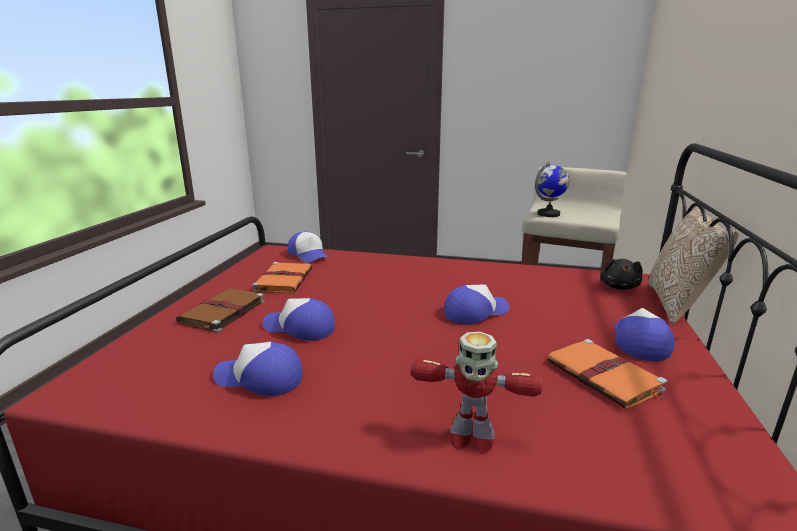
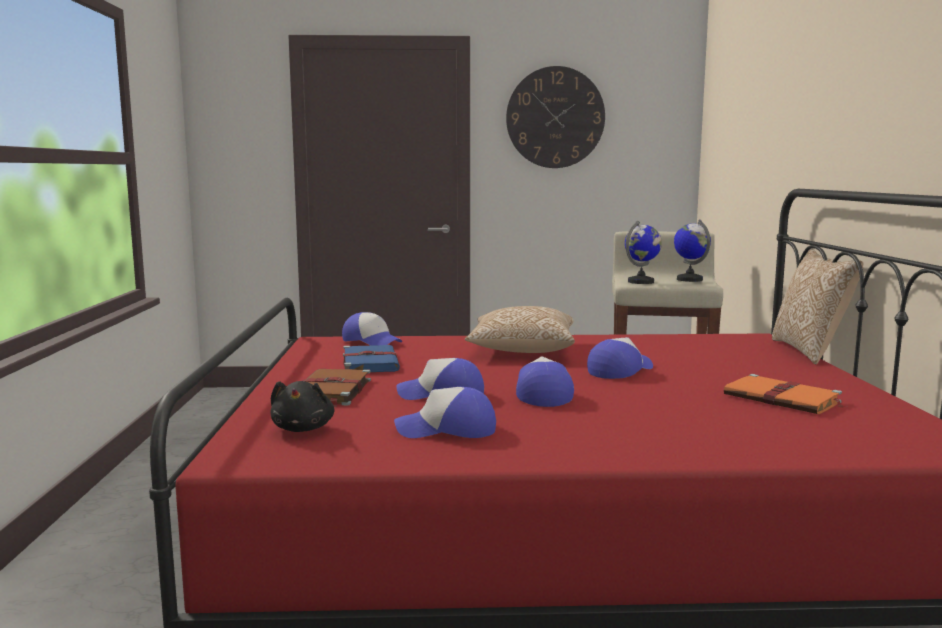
camera: 15 degrees left, 10 degrees down
(284, 280) = (370, 362): orange book -> blue book
(414, 276) = (522, 350): none -> pillow
(470, 438) = (700, 443): toy robot -> none
(512, 62) = (555, 117): none -> wall clock
(594, 214) = (689, 279): none -> globe
(619, 287) = (746, 343): black plush toy -> black plush toy (303, 428)
(639, 341) = (795, 376): cap -> cap (542, 394)

